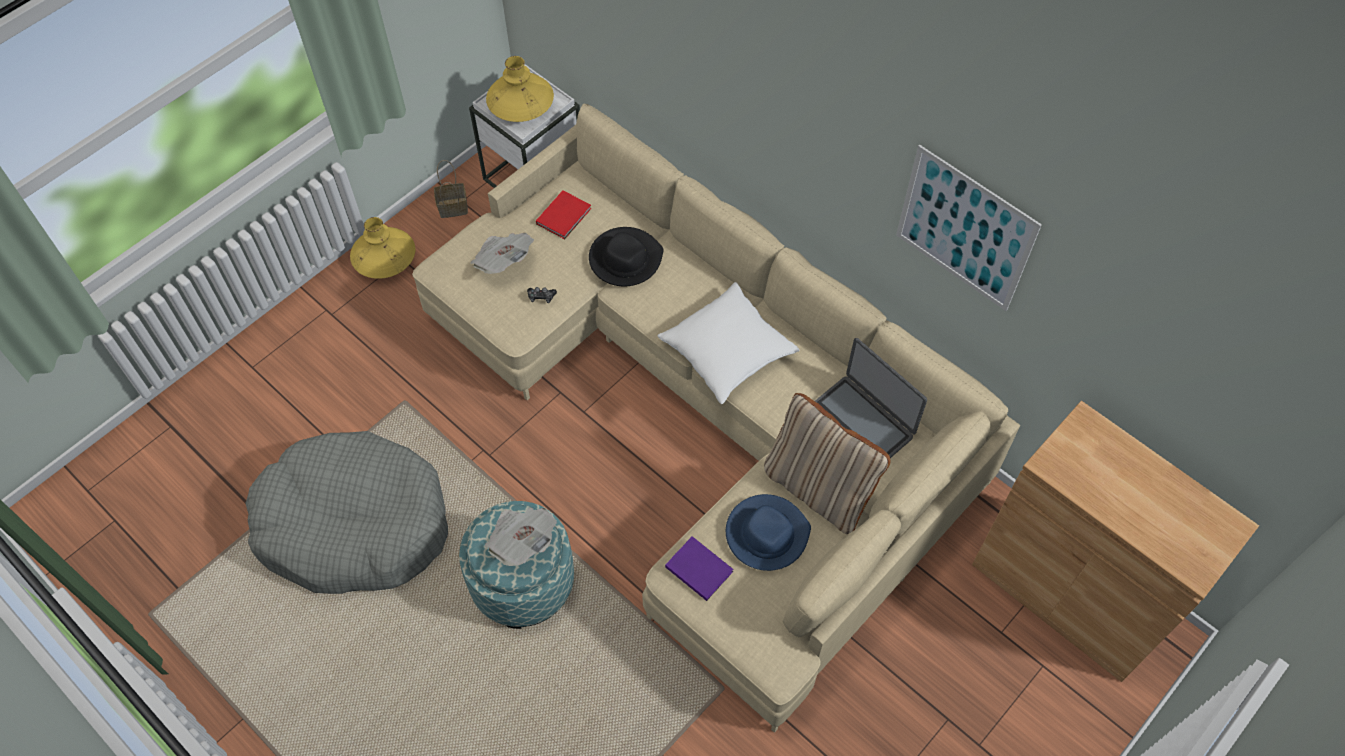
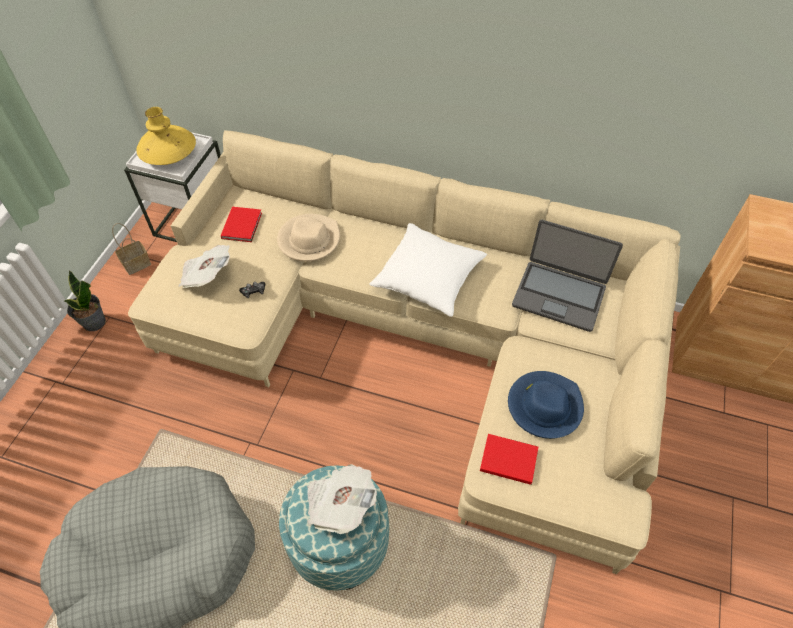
camera: 25 degrees left, 5 degrees down
(385, 260) = (94, 322): yellow vase -> potted plant
(625, 259) = (309, 240): black hat -> beige hat
(698, 568) = (507, 458): purple book -> red book
(818, 488) = (560, 353): beige pillow -> none
(964, 229) = (624, 78): picture -> none

